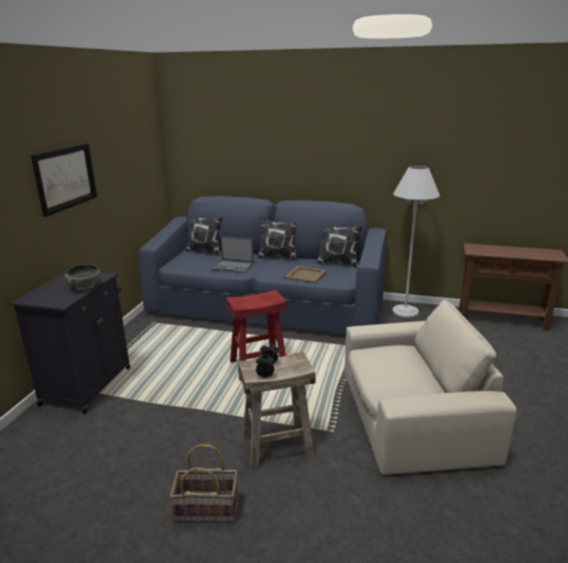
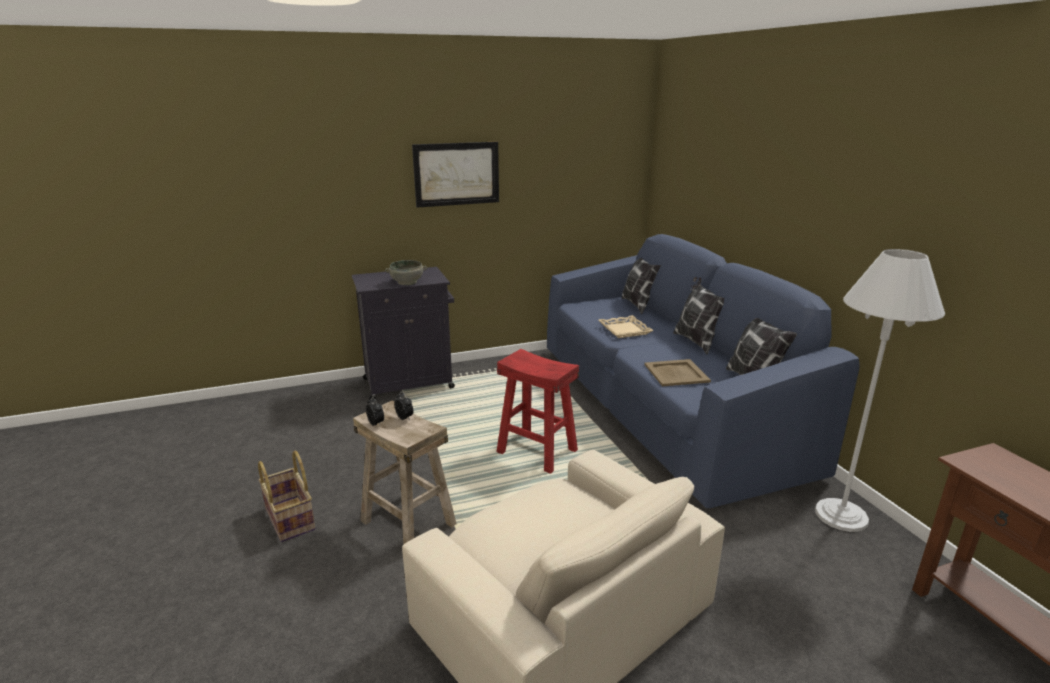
camera: 55 degrees right, 0 degrees up
(233, 266) = (625, 330): laptop -> beige tray

